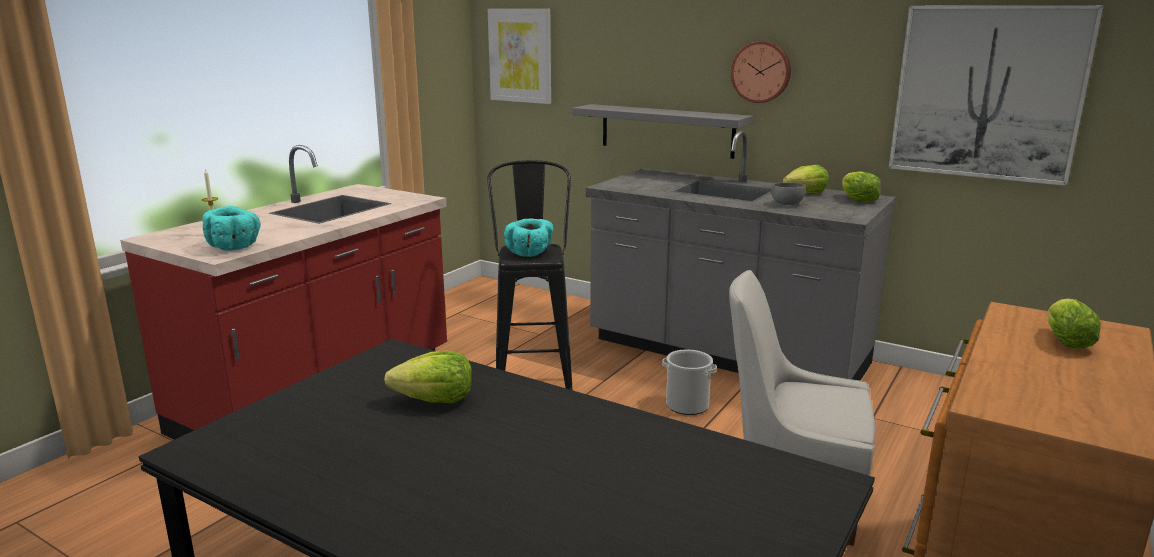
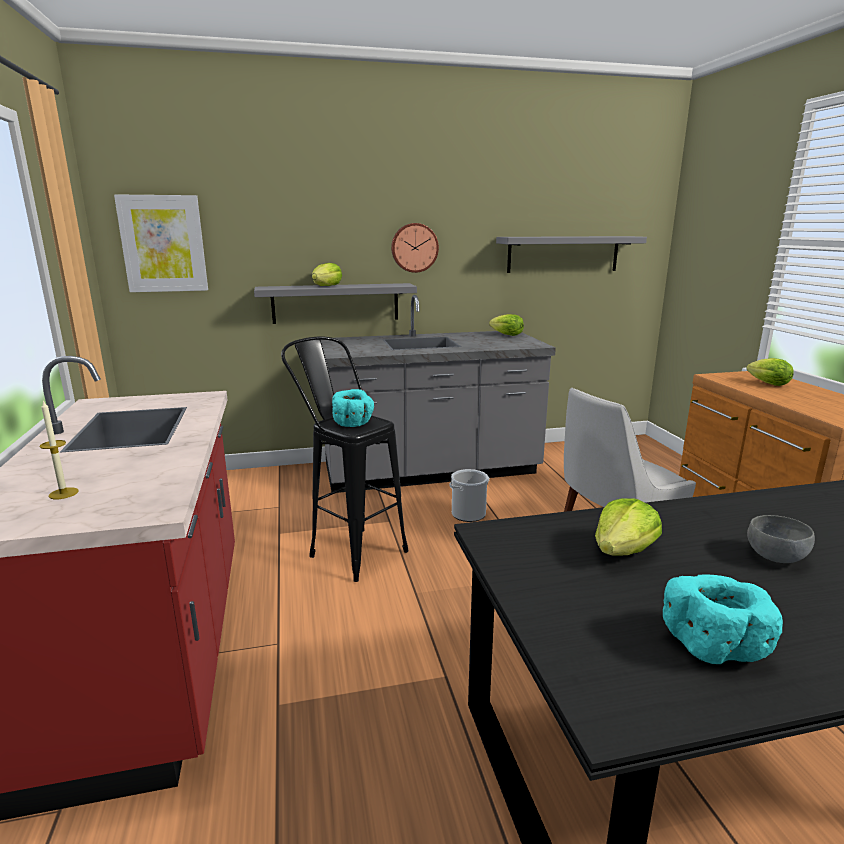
camera: 45 degrees left, 0 degrees up
(235, 246) = (143, 496): turquoise bowl -> turquoise bowl (713, 644)
(787, 204) = (483, 344): grey bowl -> grey bowl (774, 557)
(805, 193) = (470, 336): lettuce -> lettuce (326, 286)
(987, 93) = (563, 254): picture -> grey shelf

